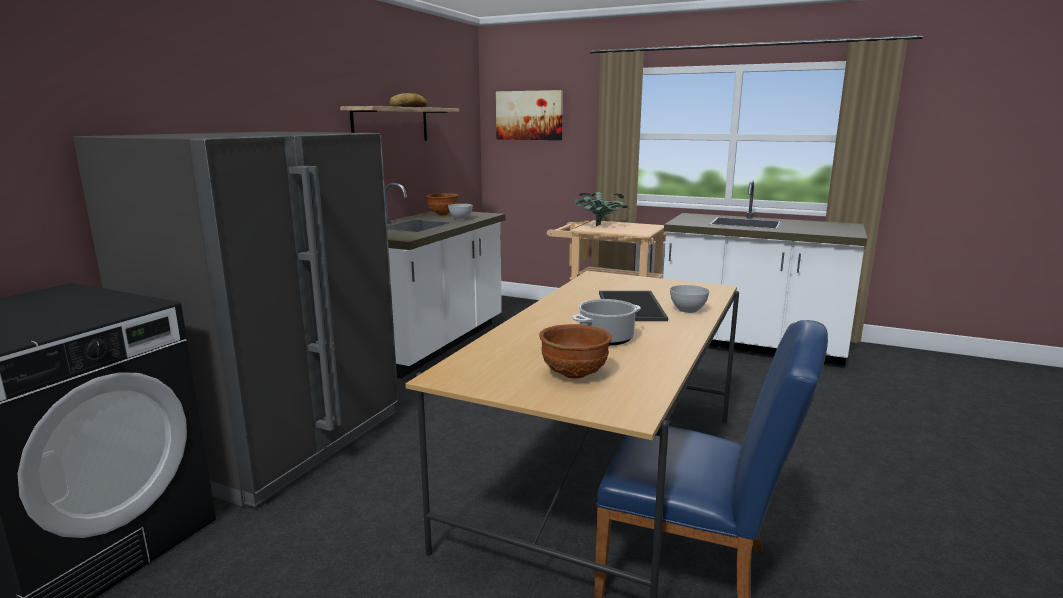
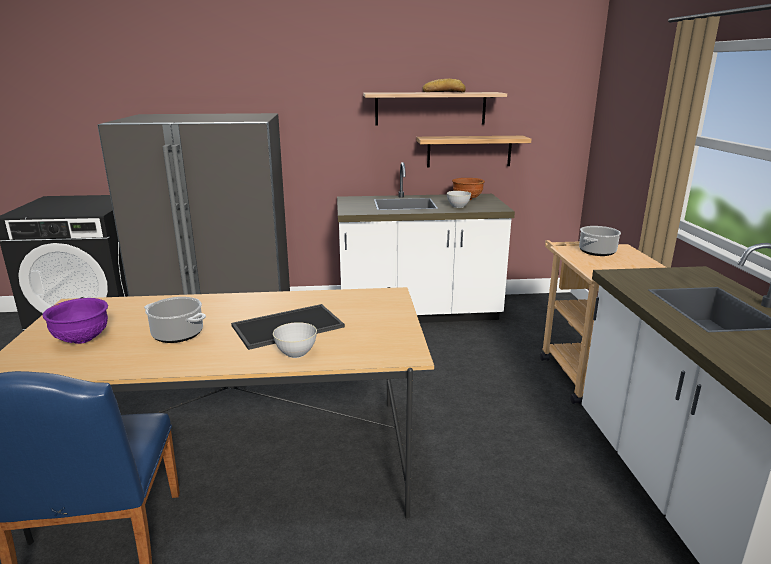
camera: 60 degrees right, 5 degrees up
(419, 168) = (469, 151): none -> shelf
(529, 115) = (625, 102): picture -> none
(575, 374) = (82, 340): brown bowl -> purple bowl
(600, 226) = (597, 252): potted plant -> cooking pot

